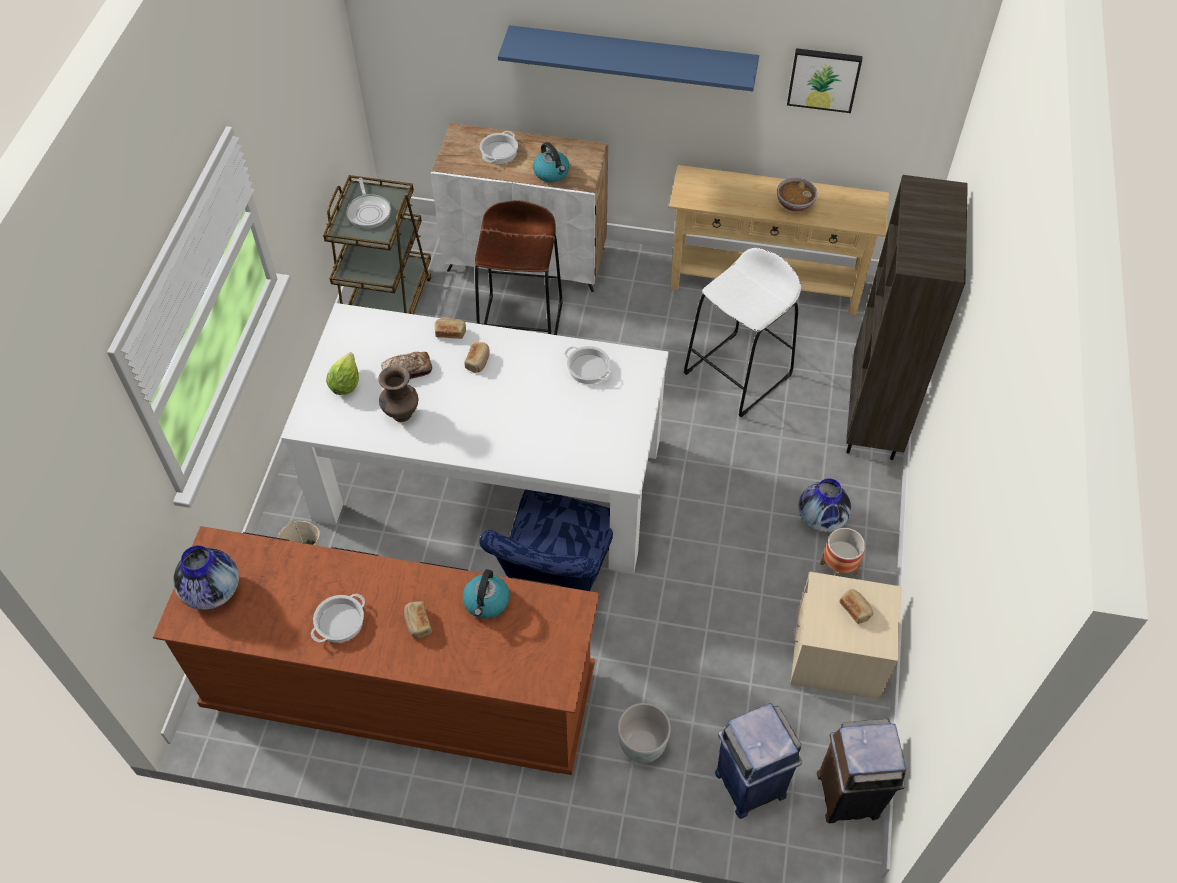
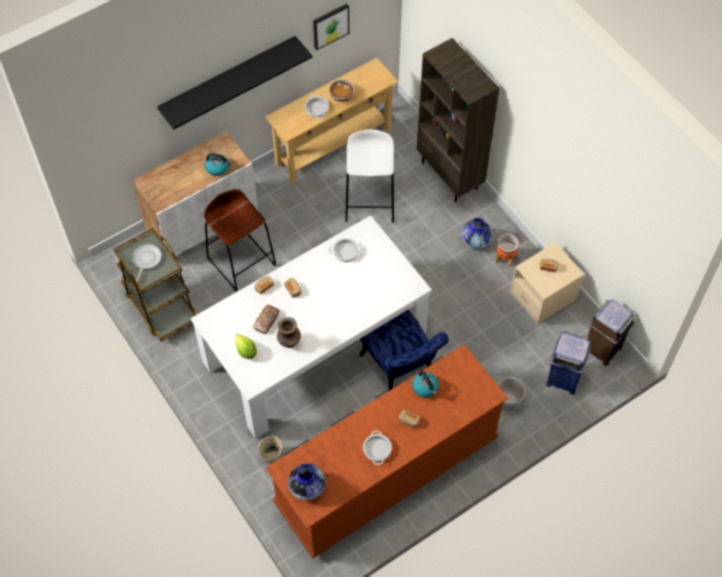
camera: 45 degrees left, 5 degrees up
(369, 212) = (146, 260): frying pan -> frying pan turned 105 degrees counterclockwise
(499, 152) = (177, 176): cooking pot -> cooking pot (316, 109)
(632, 58) = (228, 79): blue shelf -> black shelf

